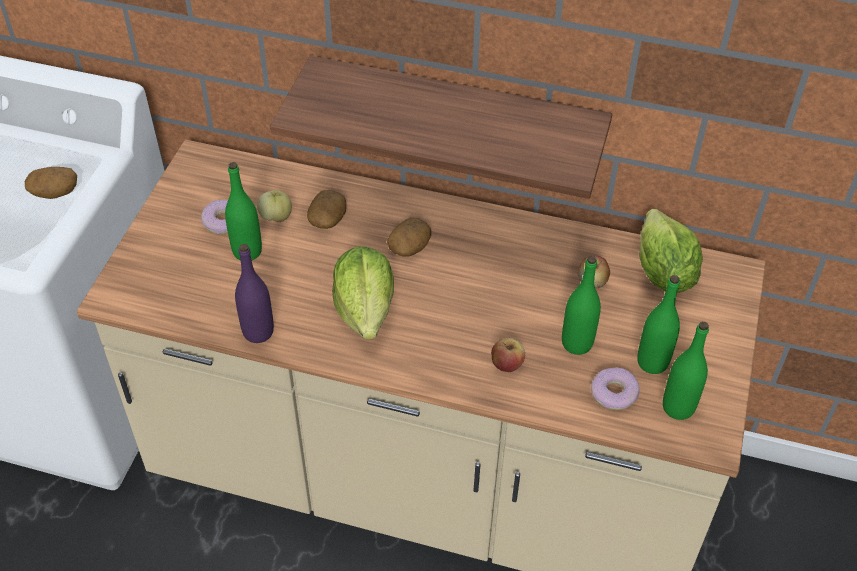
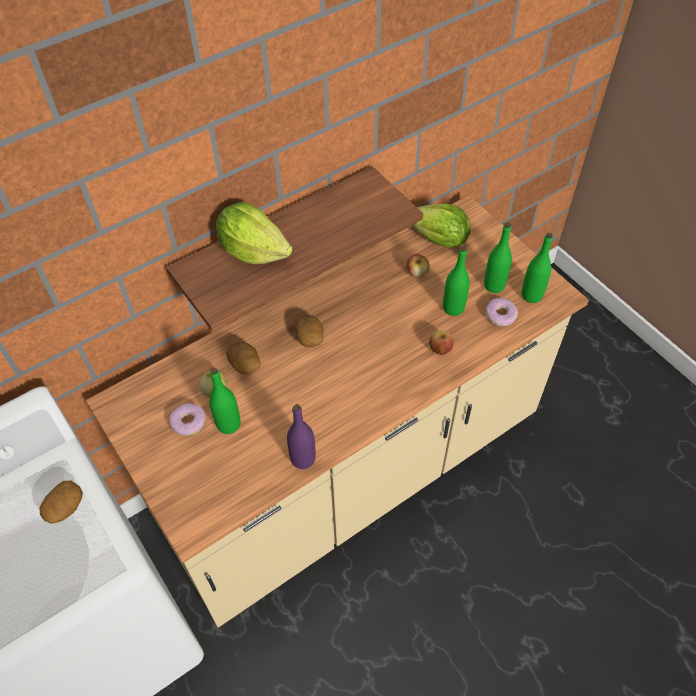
camera: 50 degrees left, 5 degrees up
(365, 310) = (338, 390): lettuce -> lettuce (253, 251)

